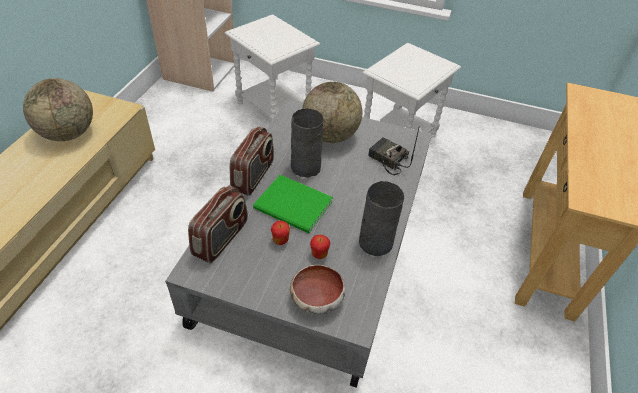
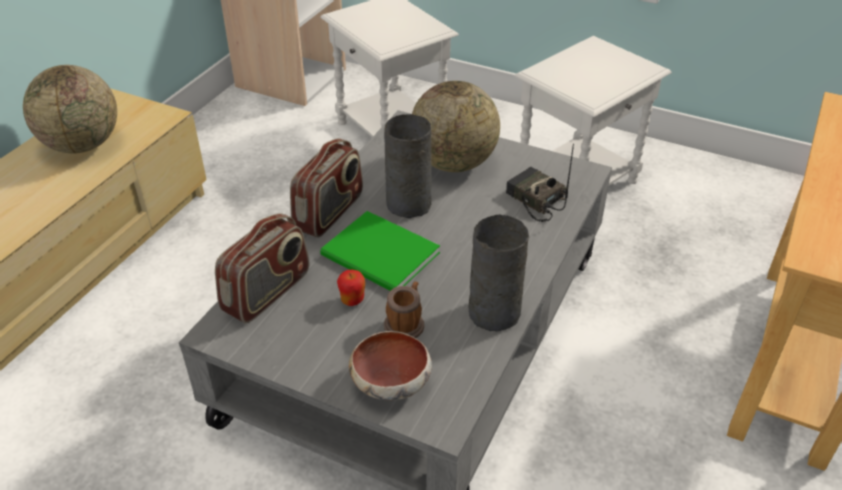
camera: 10 degrees right, 5 degrees down
(319, 254) = (406, 323): apple -> mug

